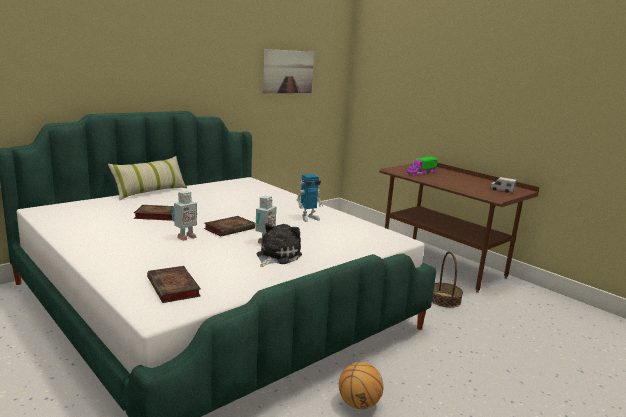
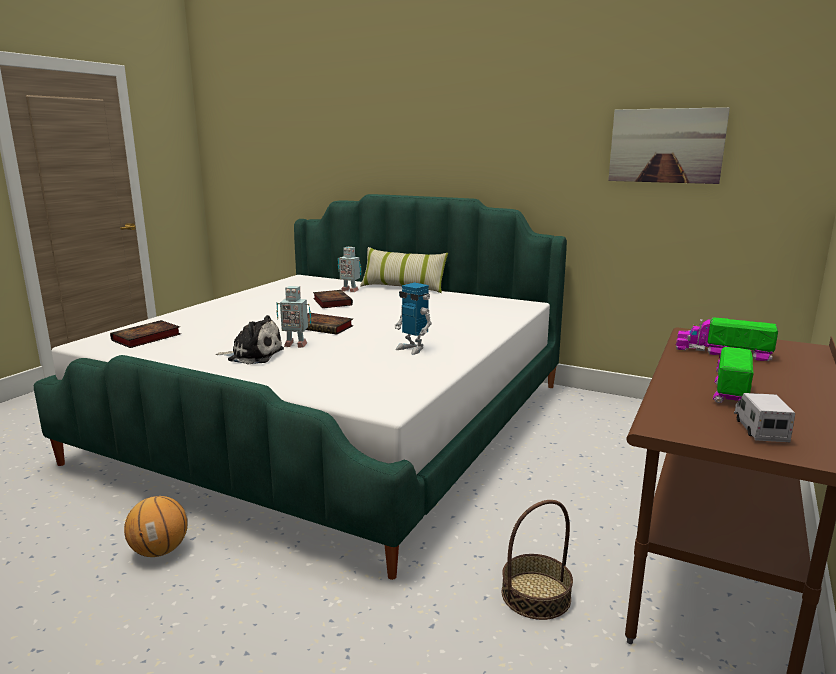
camera: 70 degrees right, 0 degrees up
(185, 237) = (277, 319): toy robot -> toy robot (350, 290)
(462, 182) = (731, 388): none -> toy truck

